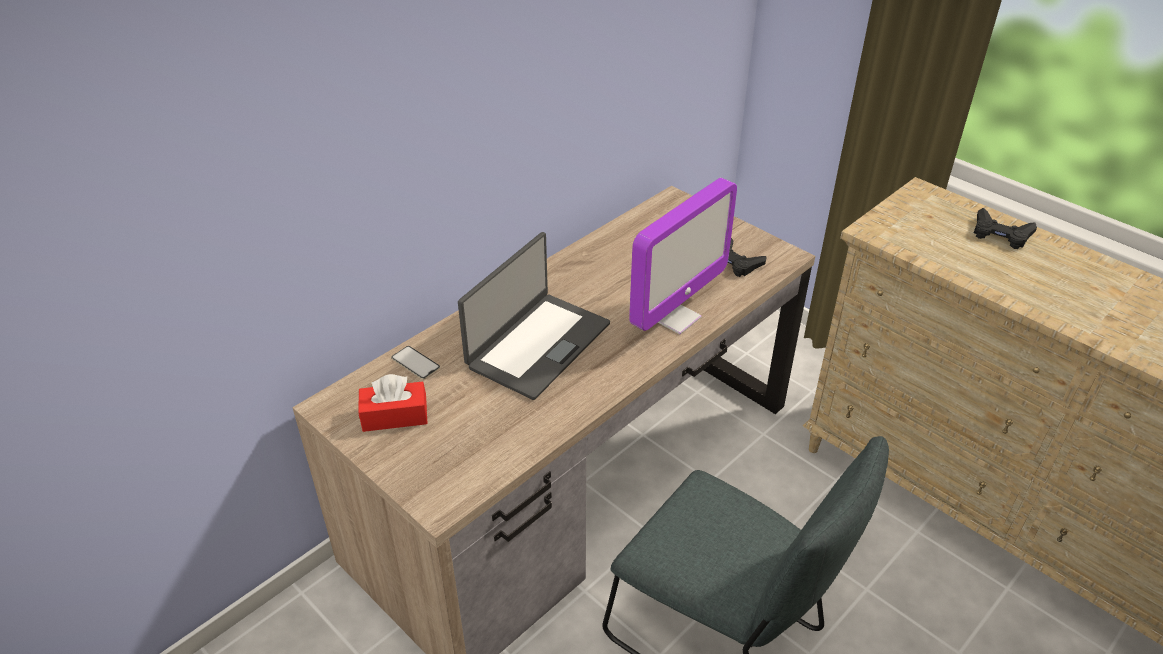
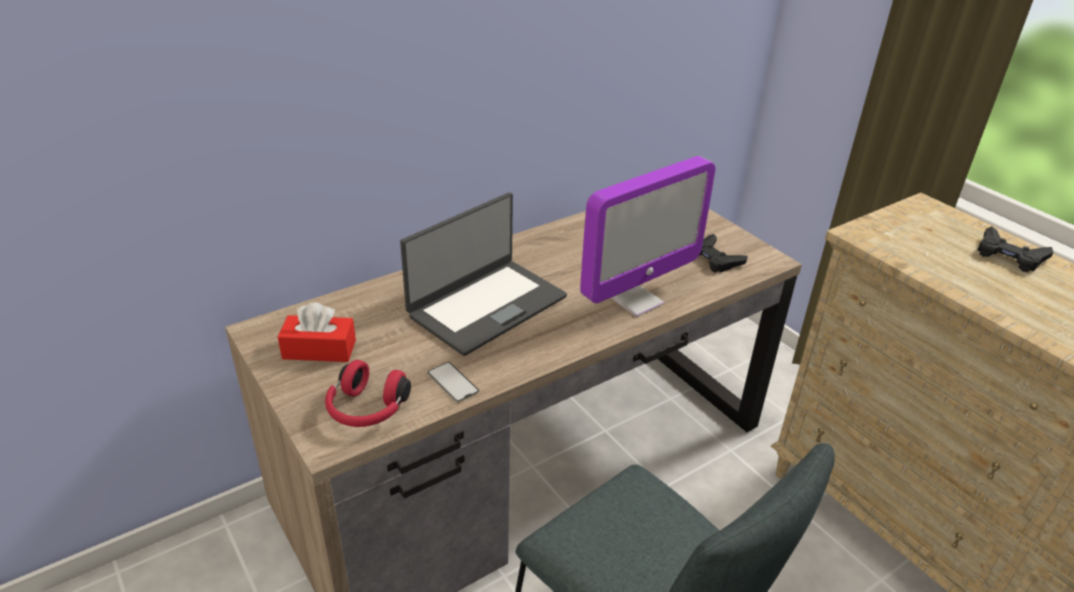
camera: 10 degrees right, 5 degrees down
(415, 363) = (359, 304): phone -> phone (453, 382)
(462, 468) = (366, 410): none -> red headphones

